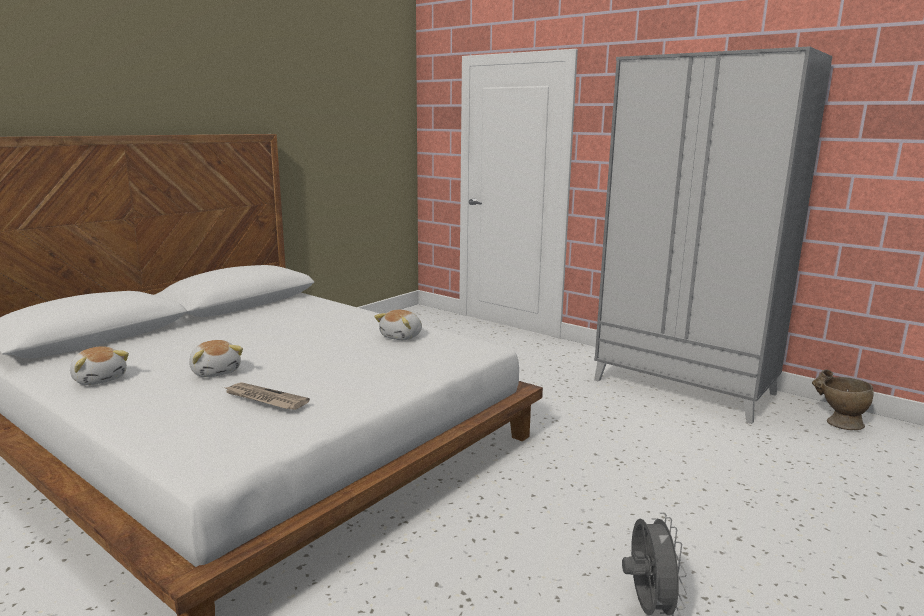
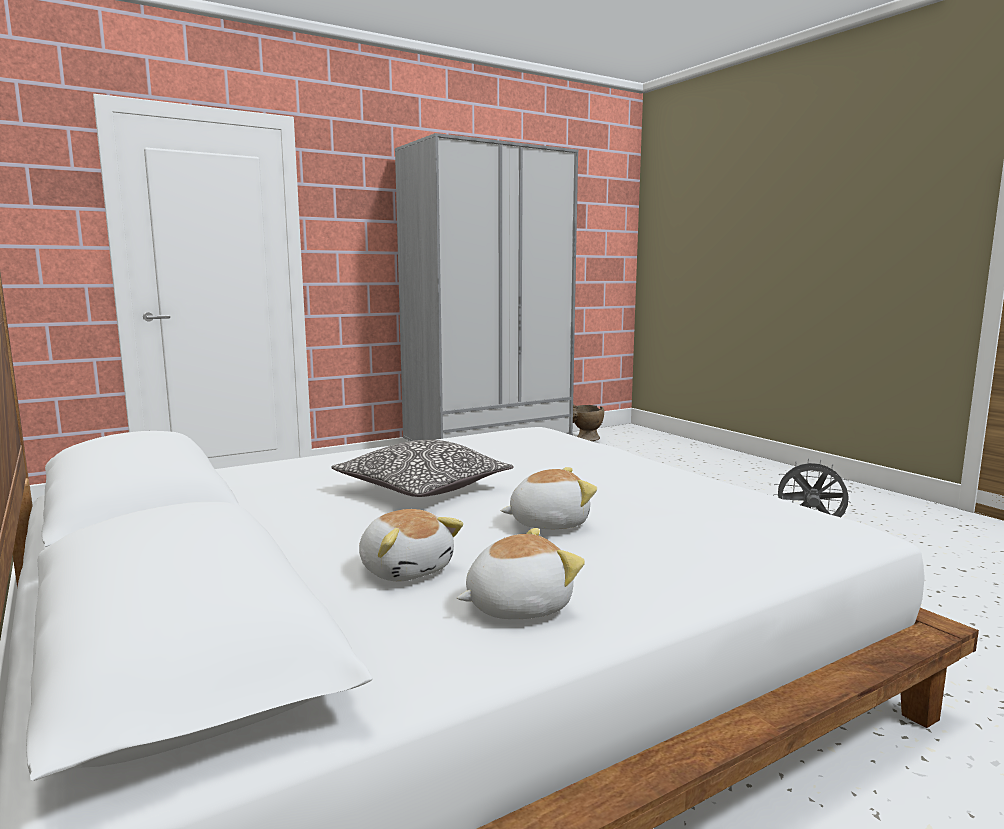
camera: 70 degrees left, 5 degrees down
(264, 399) = (674, 498): newspaper -> none
(285, 338) = (422, 488): none -> pillow
(402, 337) = (475, 446): plush toy -> plush toy (406, 569)

